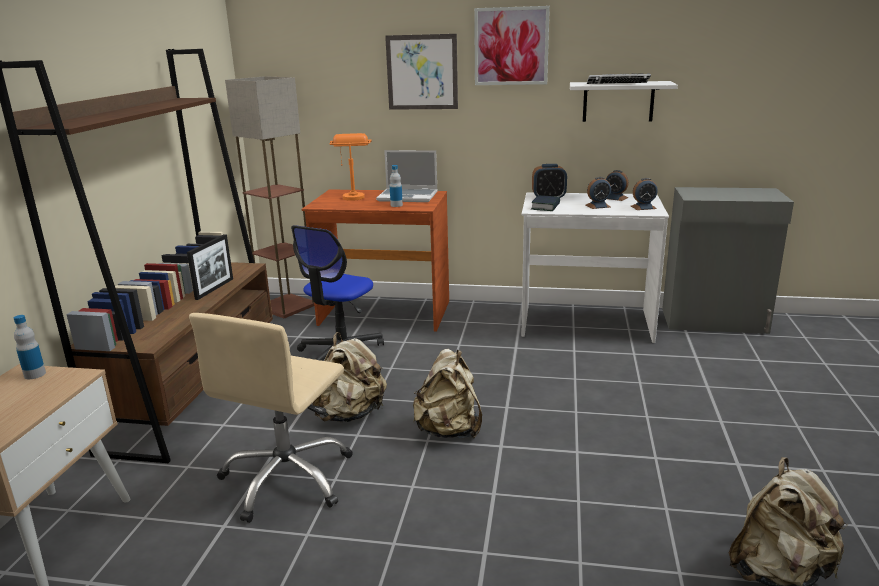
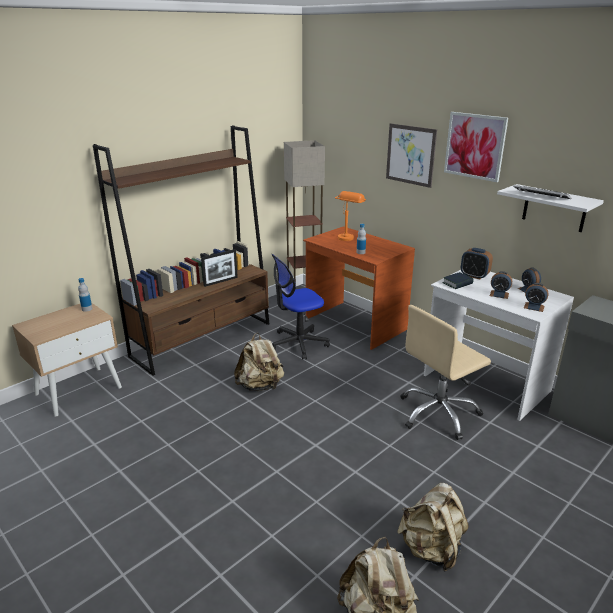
camera: 35 degrees right, 5 degrees up
(288, 479) = (191, 410): beige office chair -> beige office chair (438, 413)
(408, 197) = (380, 246): laptop -> none
(449, 430) = (298, 421): beige backpack -> beige backpack (431, 549)

